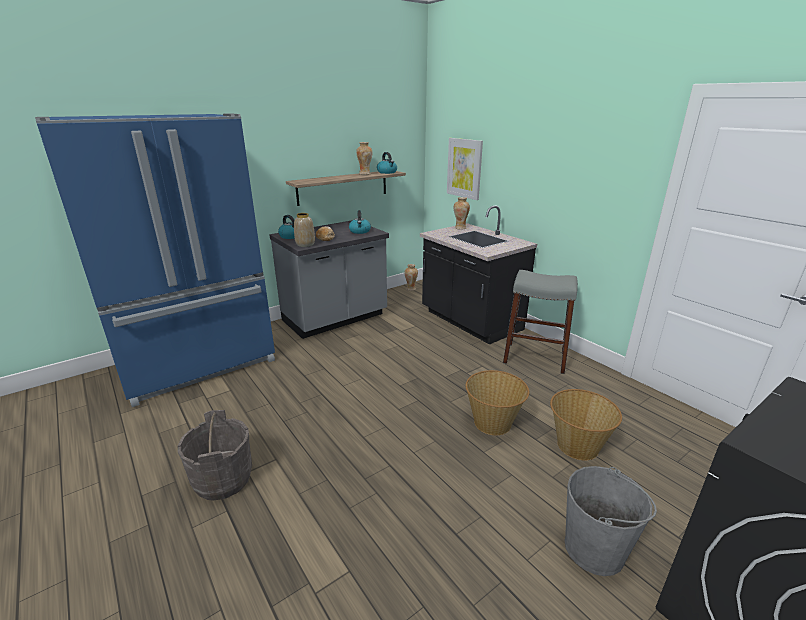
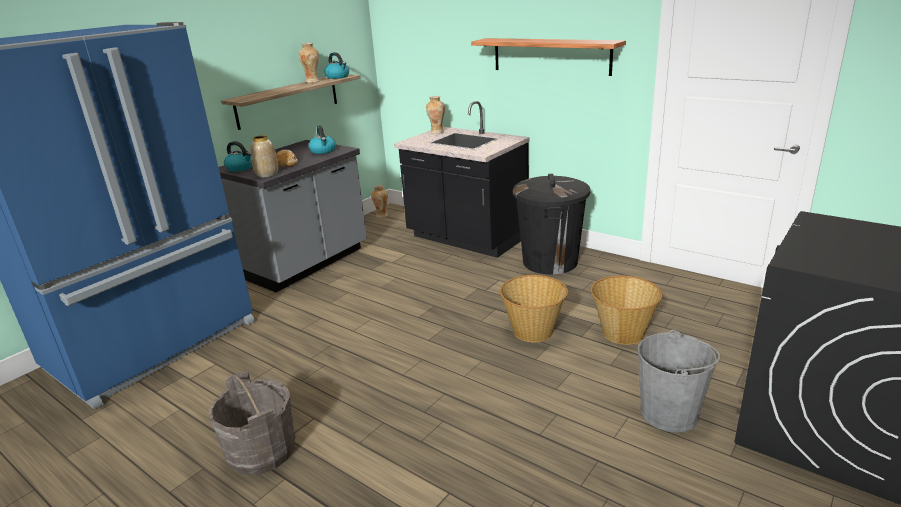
camera: 15 degrees left, 0 degrees up
(464, 168) = (428, 62): picture -> none
(535, 357) = (550, 261): grey stool -> black trash can
(566, 173) = (550, 56): none -> shelf

